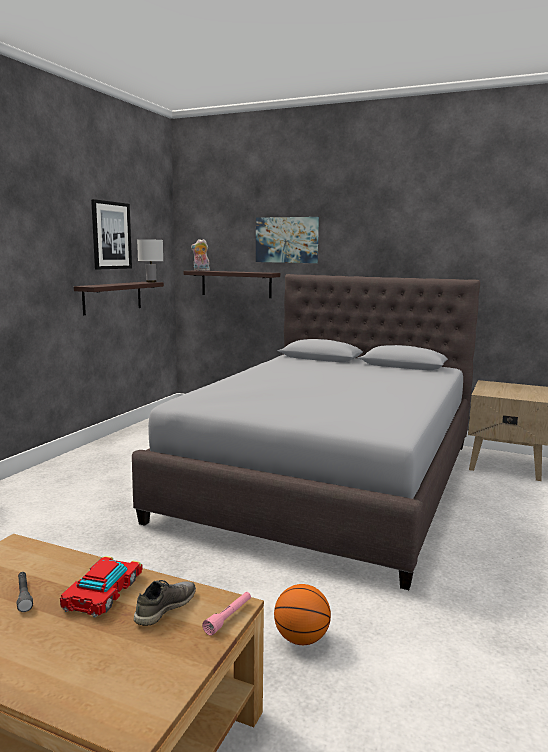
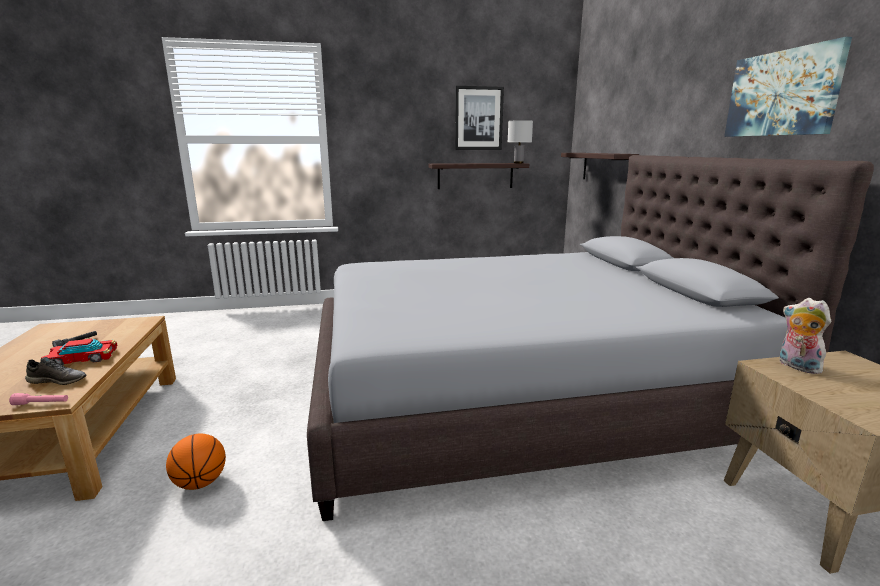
camera: 55 degrees right, 5 degrees up
(201, 270) = (575, 152): plush toy -> plush toy (796, 366)
(287, 240) = (649, 111): picture -> picture (782, 93)

